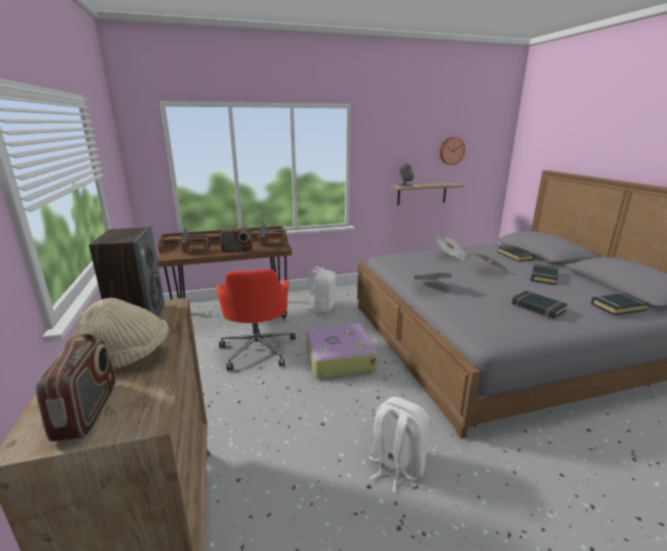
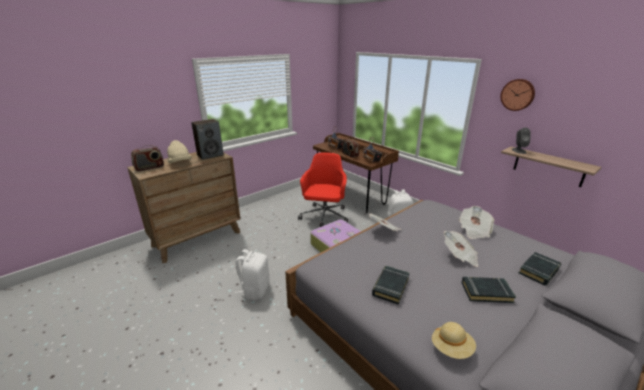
camera: 65 degrees right, 5 degrees up
(258, 349) = (324, 216): red office chair -> red office chair turned 135 degrees clockwise
(451, 151) = (608, 126): wall clock -> wall clock (517, 94)
(617, 307) = (451, 348): black book -> beige hat

